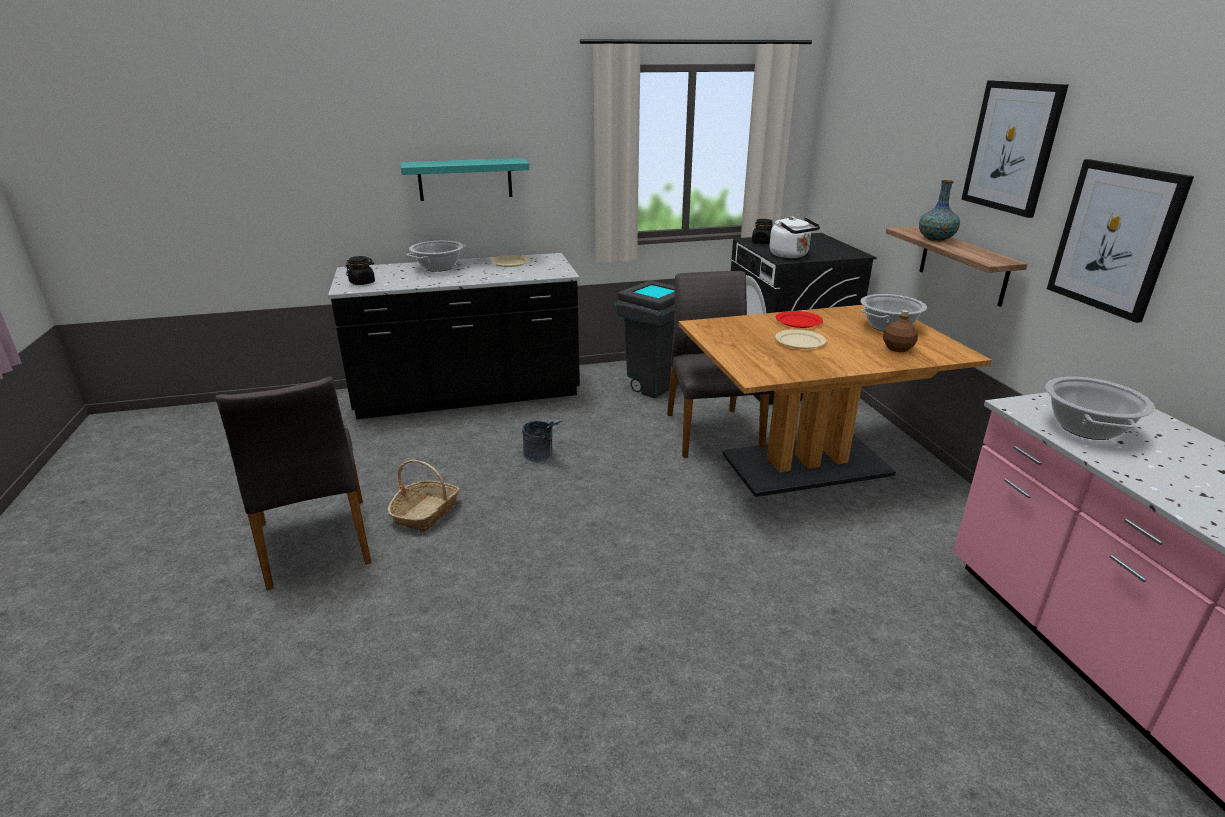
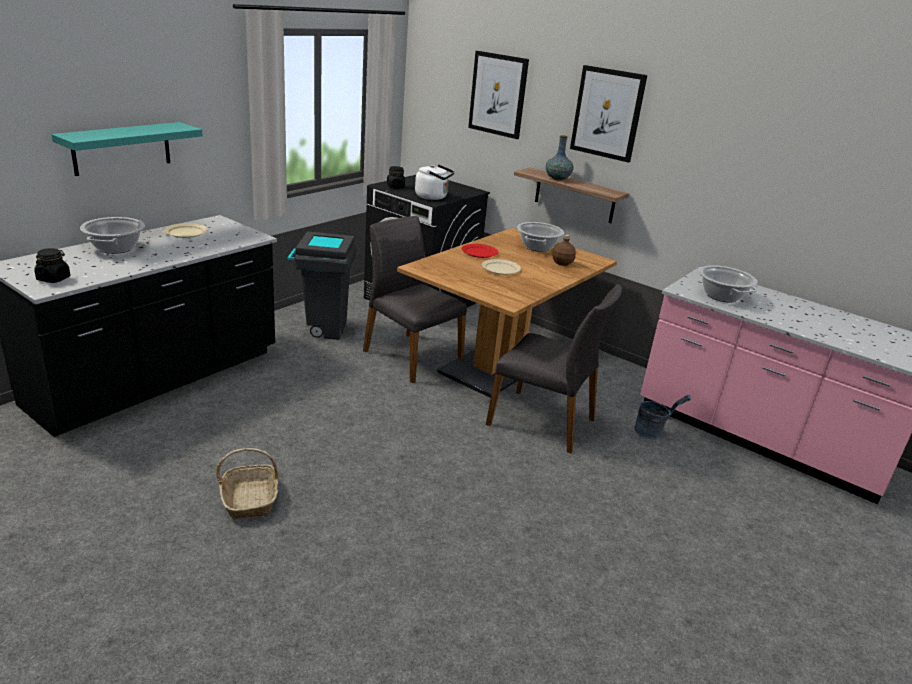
camera: 40 degrees left, 0 degrees up
(316, 542) = (171, 566): grey chair -> grey chair (543, 421)
(541, 456) = (298, 416): grey bucket -> grey bucket (653, 433)
(1115, 238) = (691, 175): picture -> picture (498, 94)

